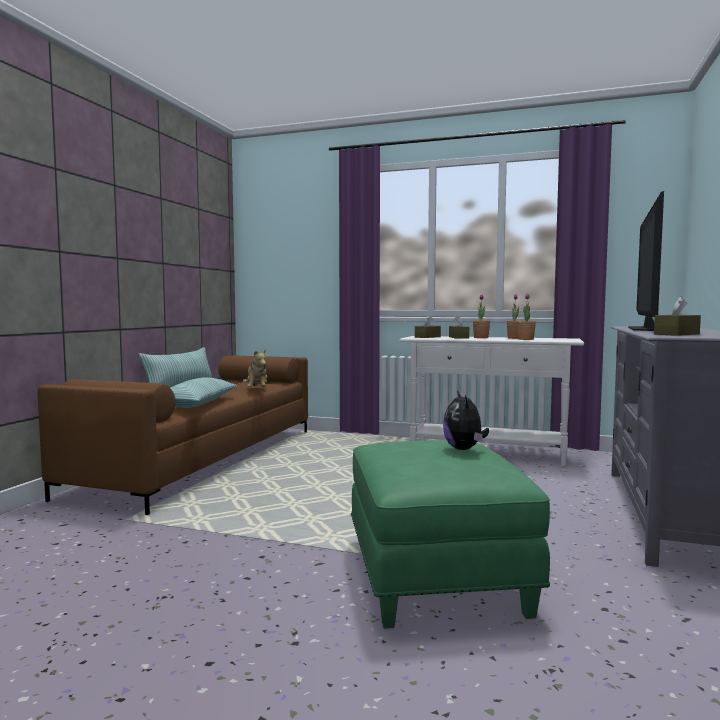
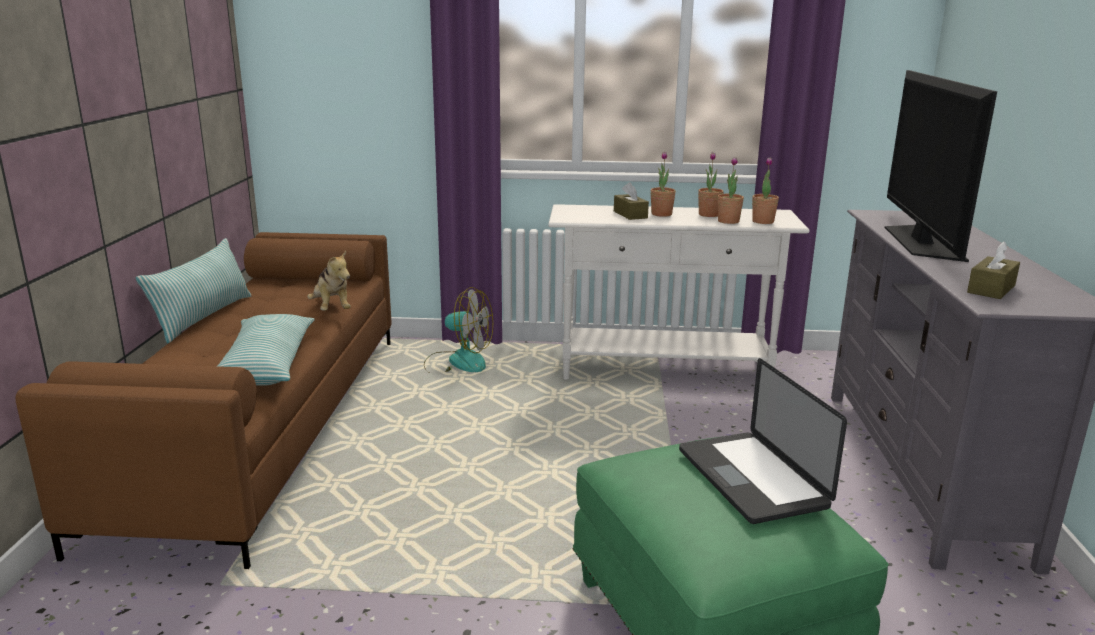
camera: 15 degrees left, 15 degrees up
(344, 442) = (457, 362): none -> fan
(427, 337) = (585, 214): brown tissue box -> none
(464, 449) = (751, 478): plush toy -> laptop
(551, 339) = (763, 221): none -> potted plant

